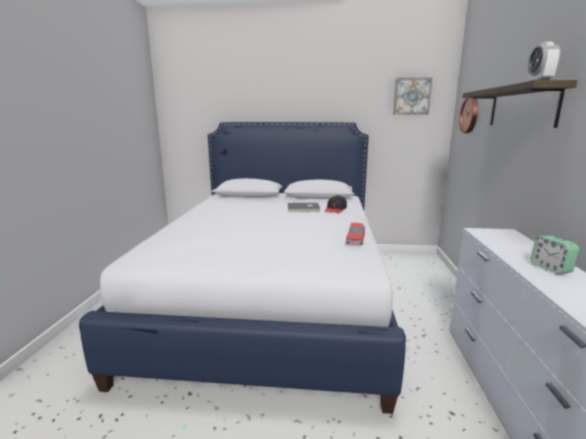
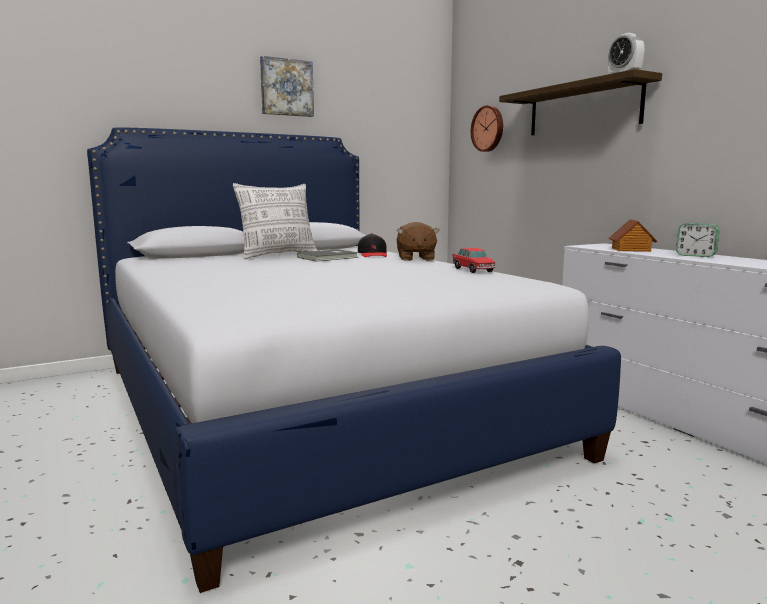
camera: 35 degrees left, 5 degrees down
(283, 202) = (278, 255): none -> pillow
(351, 218) = (415, 258): none -> brown plush toy
(411, 96) = (403, 105): picture -> picture (286, 87)
(508, 245) = (631, 250): none -> toy house

